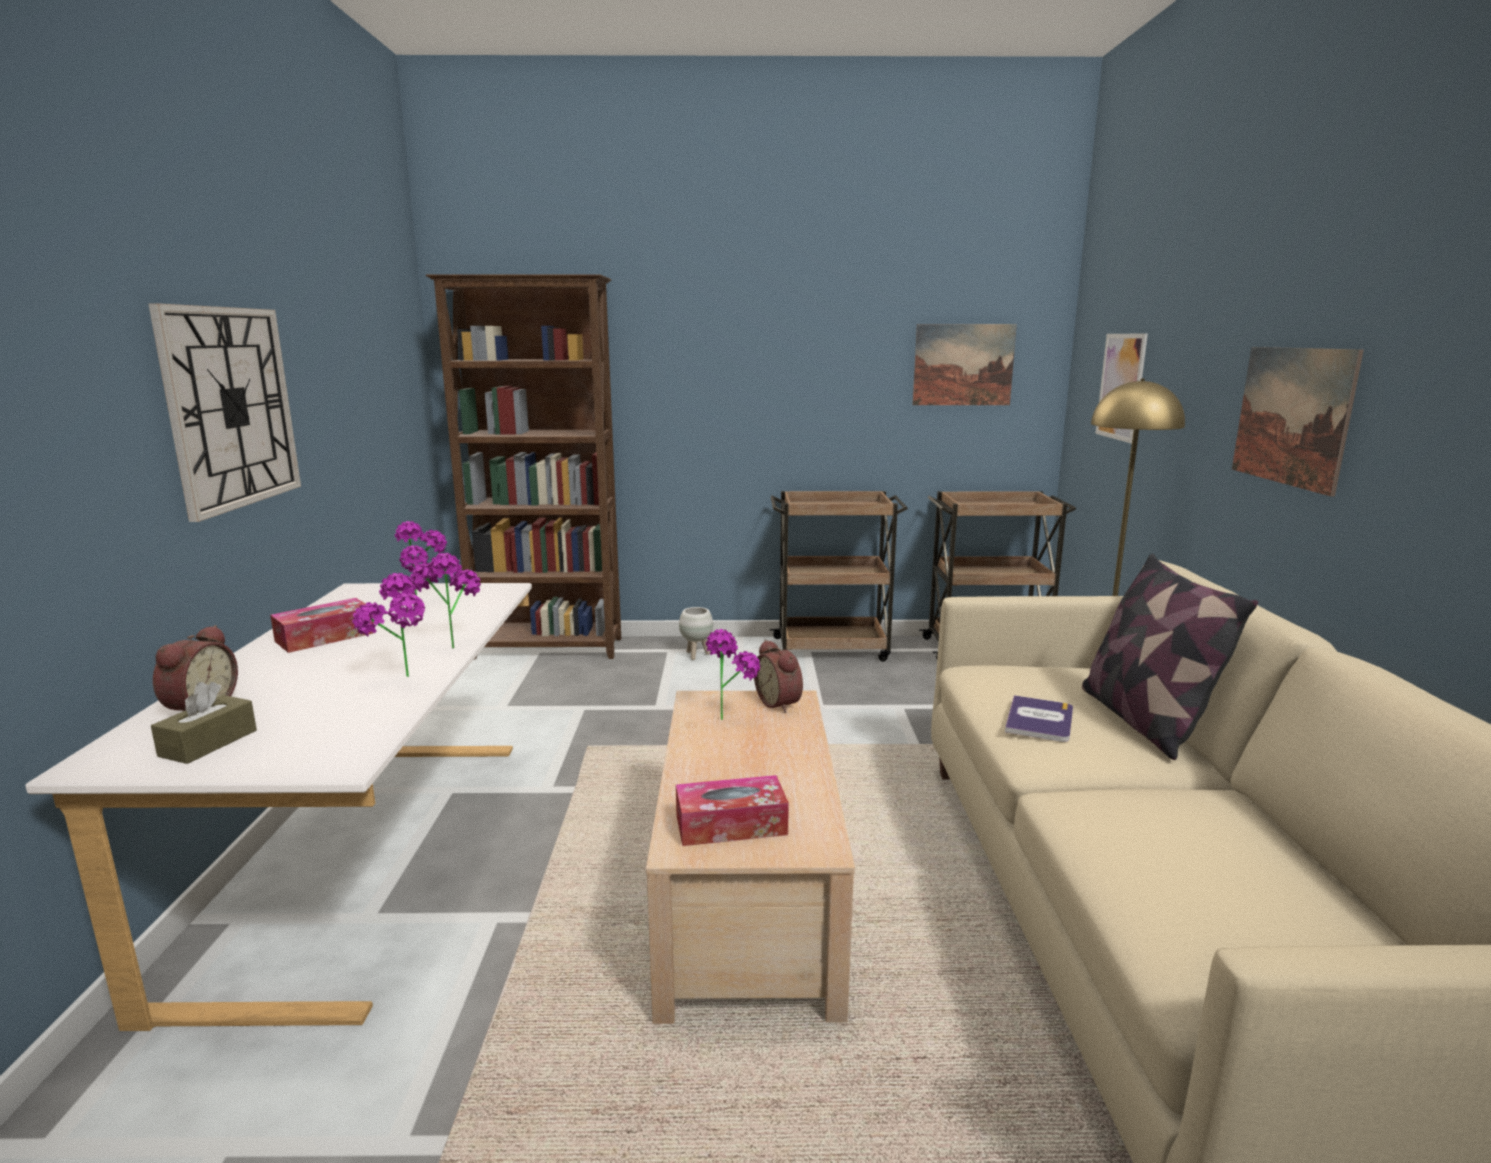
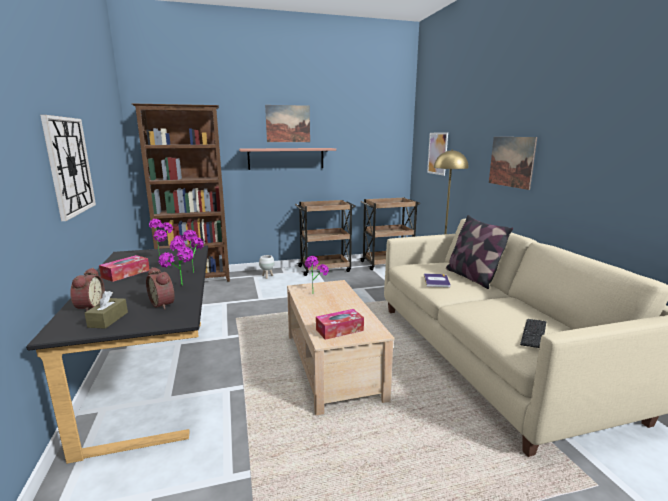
camera: 15 degrees left, 0 degrees up
(379, 855) = (158, 373): white desk -> black desk
(755, 392) = (286, 158): none -> shelf
(780, 703) = (333, 285): alarm clock -> alarm clock (164, 304)
(963, 365) = (372, 145): picture -> picture (288, 123)
(1245, 922) = (533, 334): none -> keyboard

